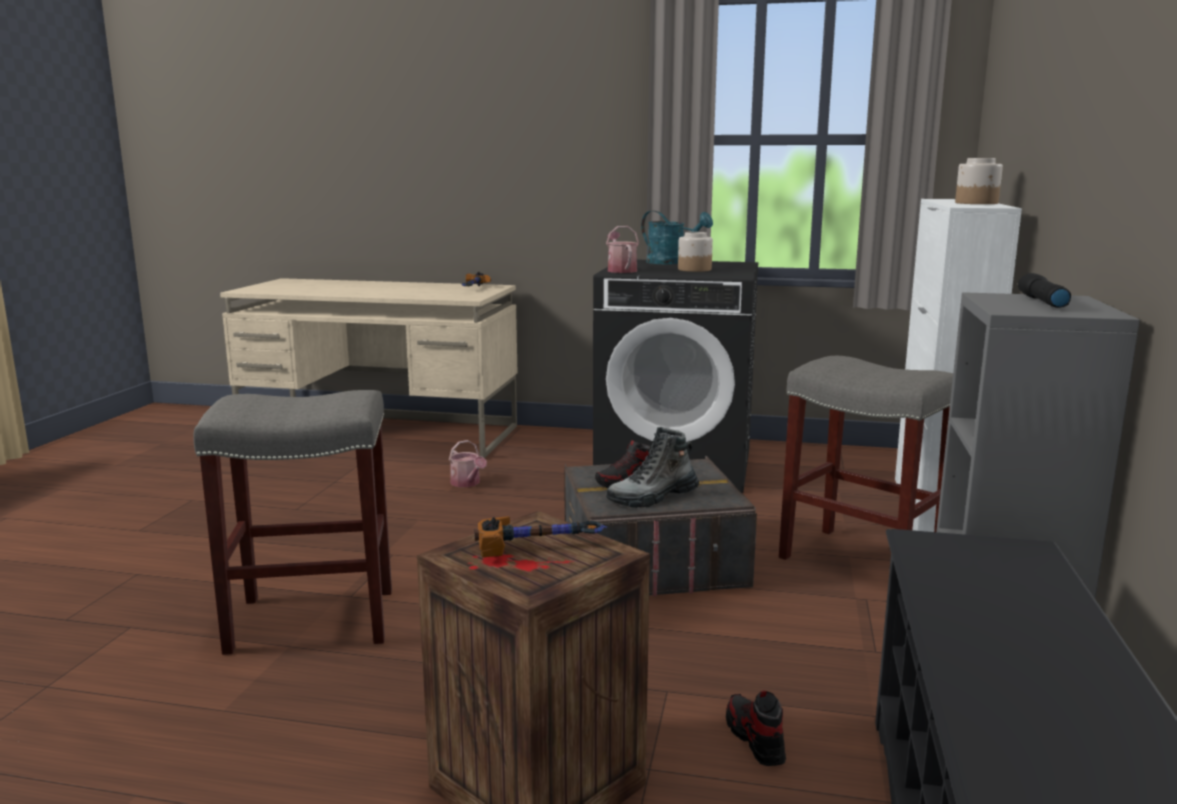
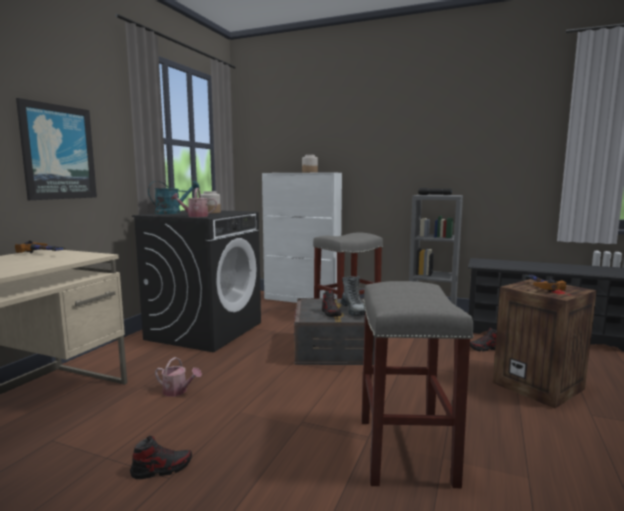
camera: 80 degrees left, 5 degrees down
(310, 504) = (162, 469): none -> shoe
(467, 483) = (178, 391): watering can -> watering can turned 45 degrees clockwise
(547, 171) = (58, 152): none -> picture

